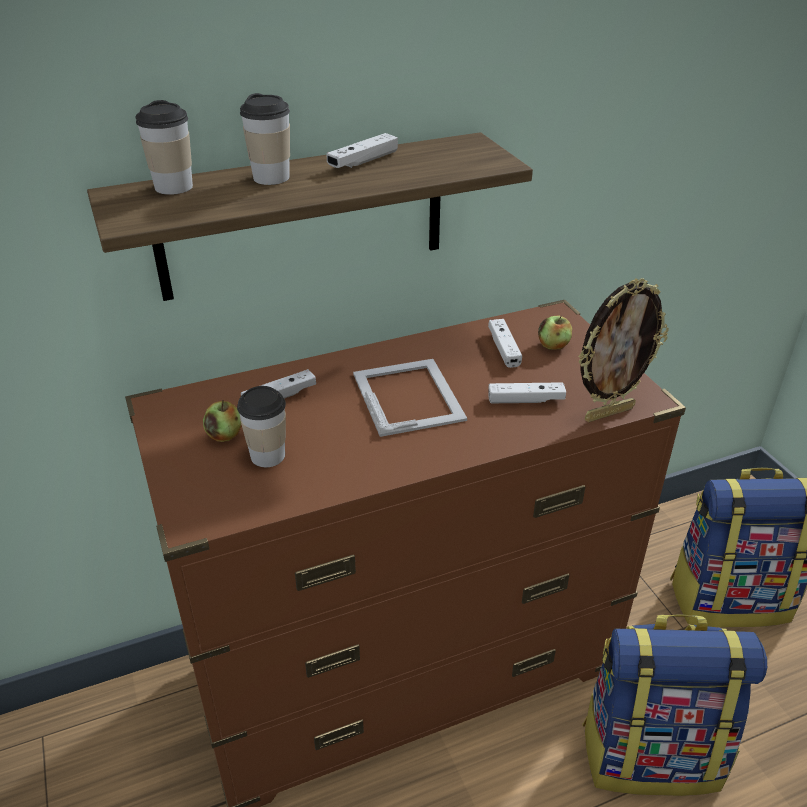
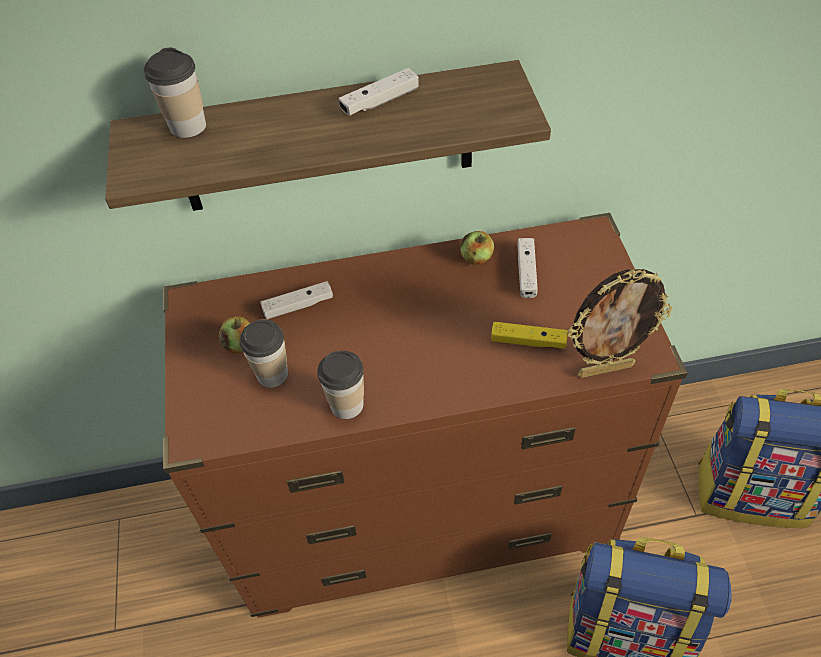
camera: 15 degrees right, 15 degrees up
(271, 177) = (282, 120): cup -> cup (347, 405)
(408, 395) = (417, 320): picture frame -> none
(525, 400) = (528, 341): white game controller -> yellow game controller
(553, 346) = (578, 274): apple -> apple (476, 258)

